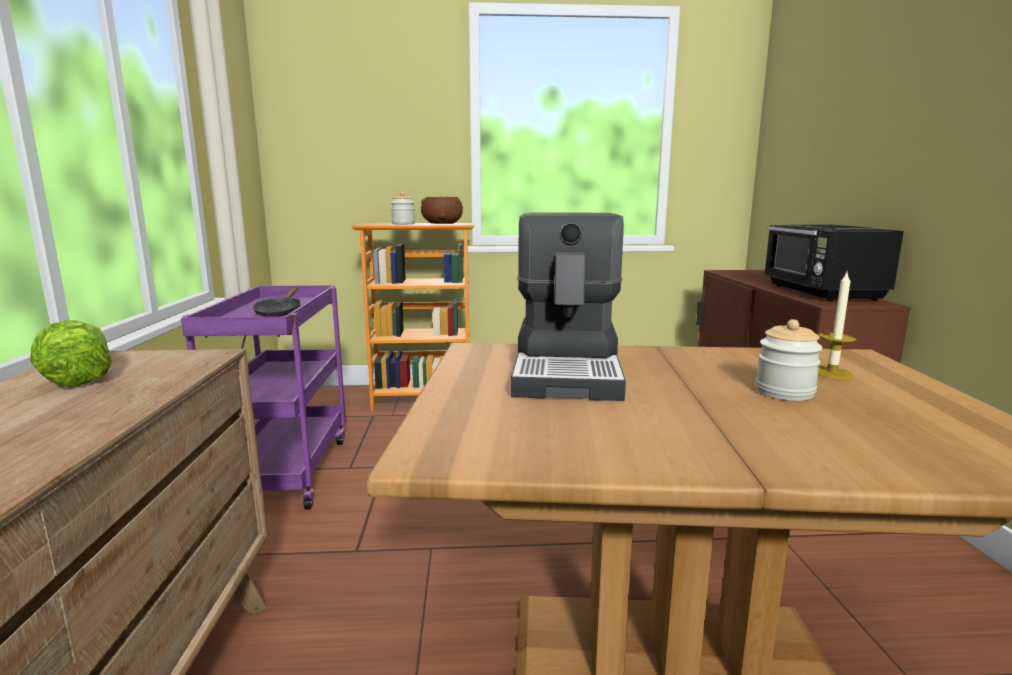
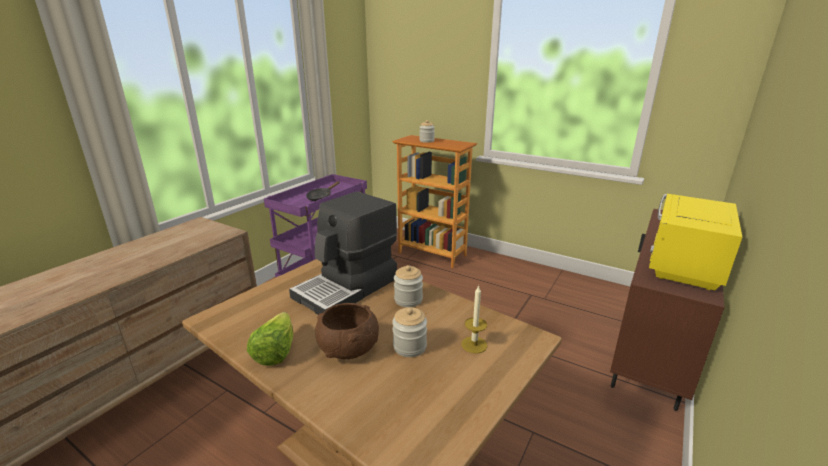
camera: 35 degrees right, 10 degrees up
(80, 378) = (178, 236): lettuce -> lettuce (275, 352)
(442, 223) = (450, 143): brown bowl -> brown bowl (348, 347)
(670, 361) = (408, 300): none -> jar
(821, 293) = (683, 266): black microwave -> yellow microwave

